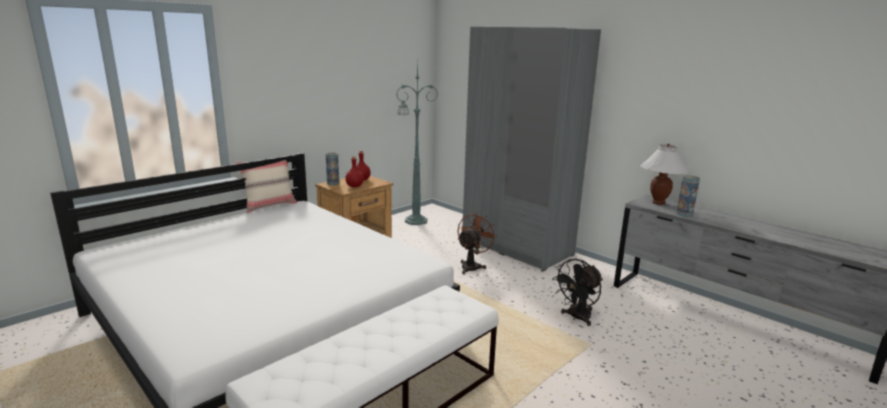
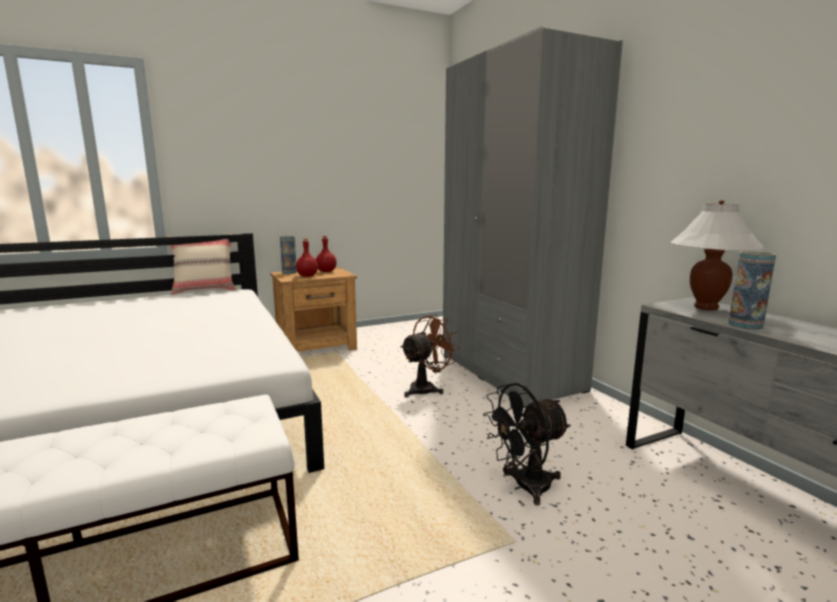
camera: 20 degrees right, 5 degrees down
(414, 221) = (406, 331): green floor lamp -> none

